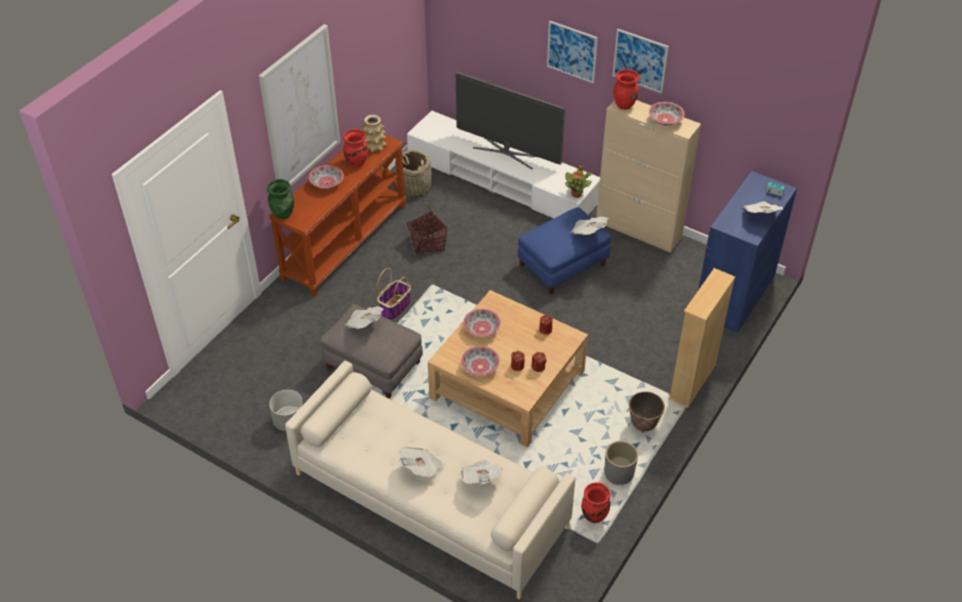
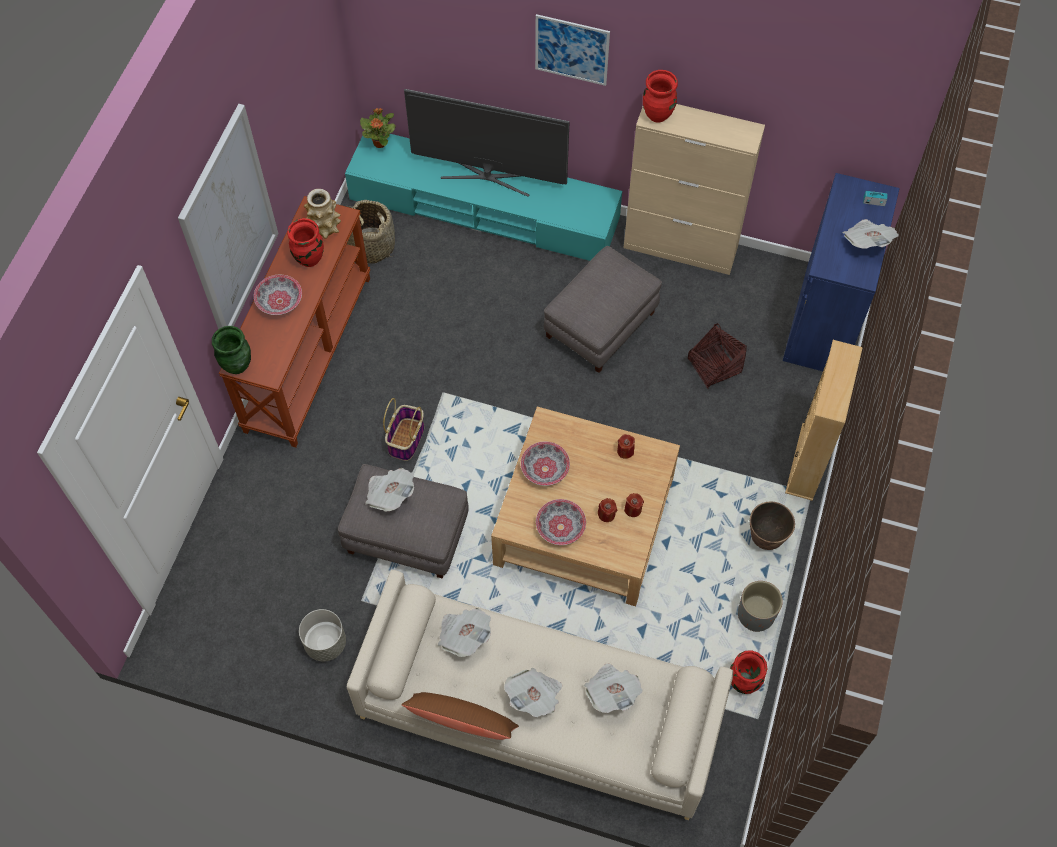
camera: 15 degrees left, 15 degrees up
(362, 473) = (461, 722): none -> brown pillow
(427, 243) = (417, 330): basket -> basket (714, 366)
(502, 181) = (484, 210): white tv stand -> turquoise tv stand
(562, 265) = (601, 325): blue ottoman -> grey ottoman
(576, 194) = (598, 224): potted plant -> potted plant (380, 142)
(588, 232) = (633, 285): newspaper -> newspaper (464, 635)
(640, 61) = (674, 56): picture -> none
(665, 120) = (718, 129): bowl -> none

